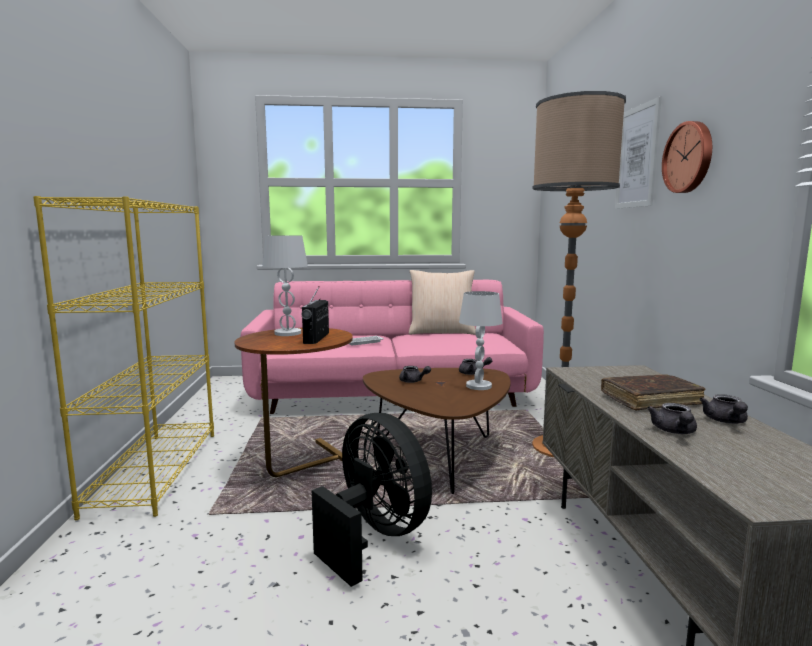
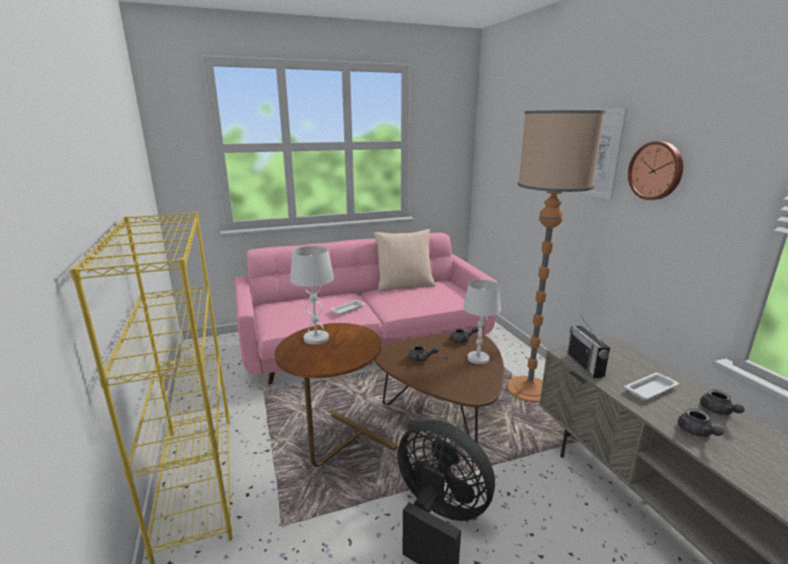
camera: 15 degrees left, 10 degrees up
(316, 338) = (350, 345): radio -> radio (585, 365)
(650, 400) = (651, 389): brown book -> white tray

